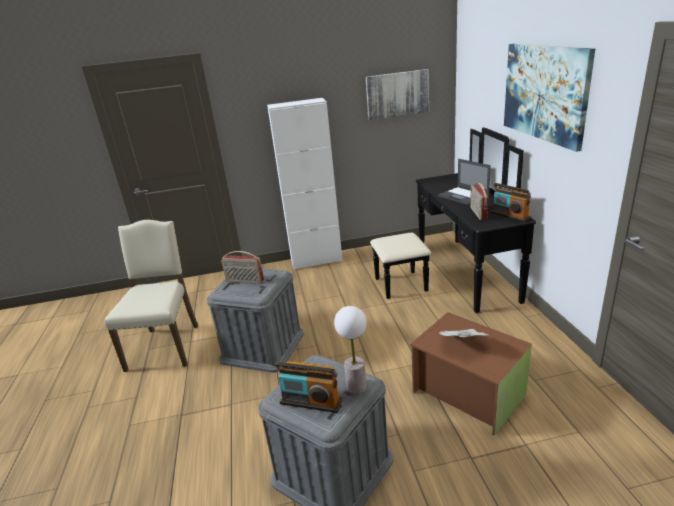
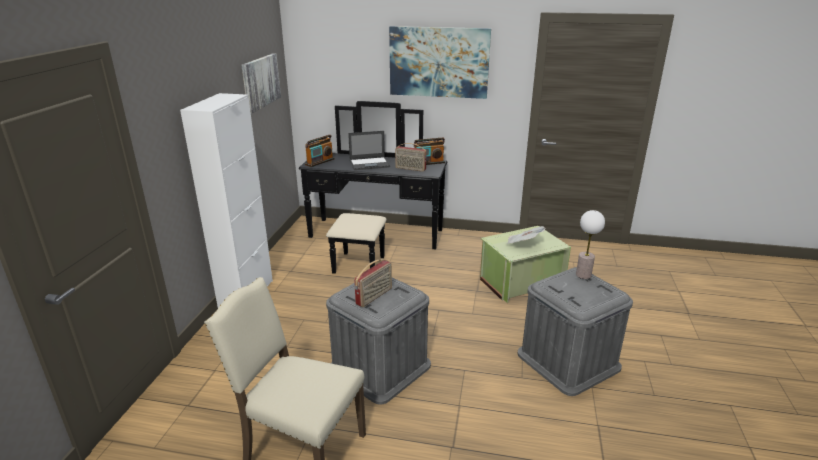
camera: 70 degrees left, 0 degrees up
(311, 401) = (592, 294): radio -> radio (320, 162)
(468, 391) = (520, 282): brown storage box -> green storage box

